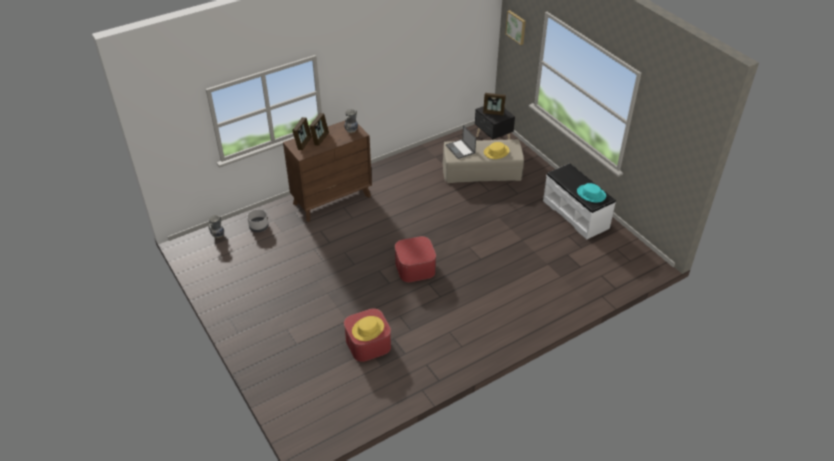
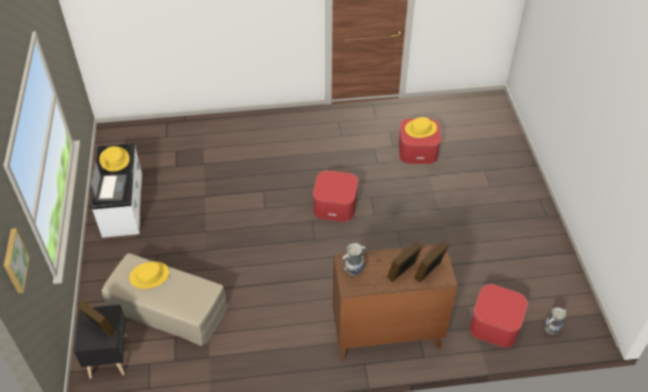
camera: 155 degrees left, 5 degrees up
(259, 227) = (495, 324): grey planter -> ottoman
(460, 149) = (190, 298): laptop -> laptop (111, 187)
(591, 194) = (114, 159): turquoise hat -> yellow hat

